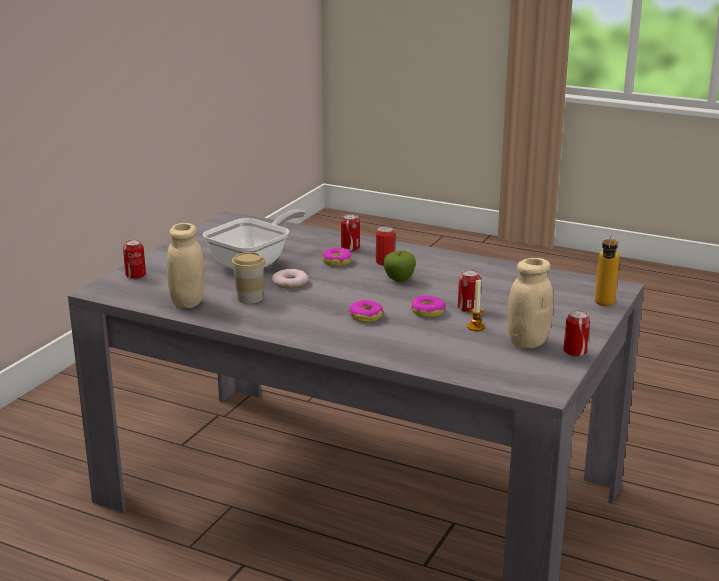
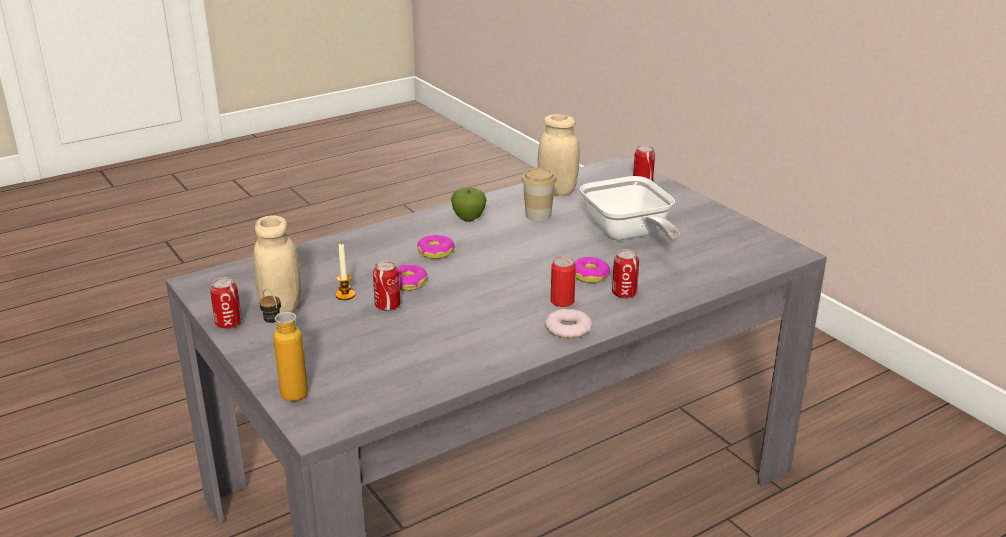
camera: 120 degrees right, 5 degrees up
(290, 283) = (556, 239): donut -> donut (568, 328)
(399, 279) = (503, 294): apple -> apple (469, 218)

